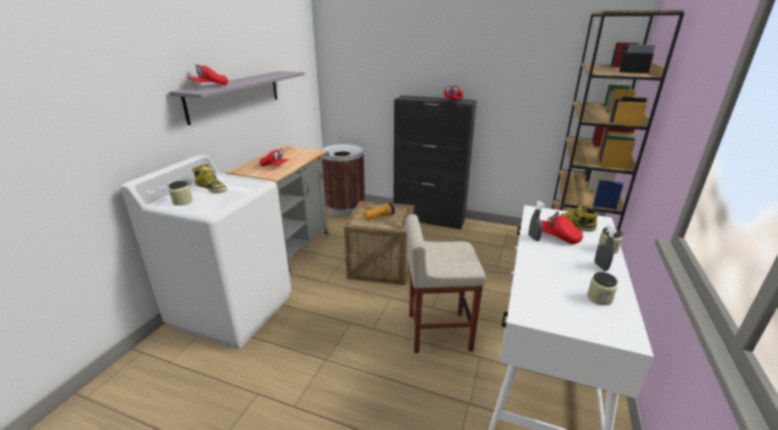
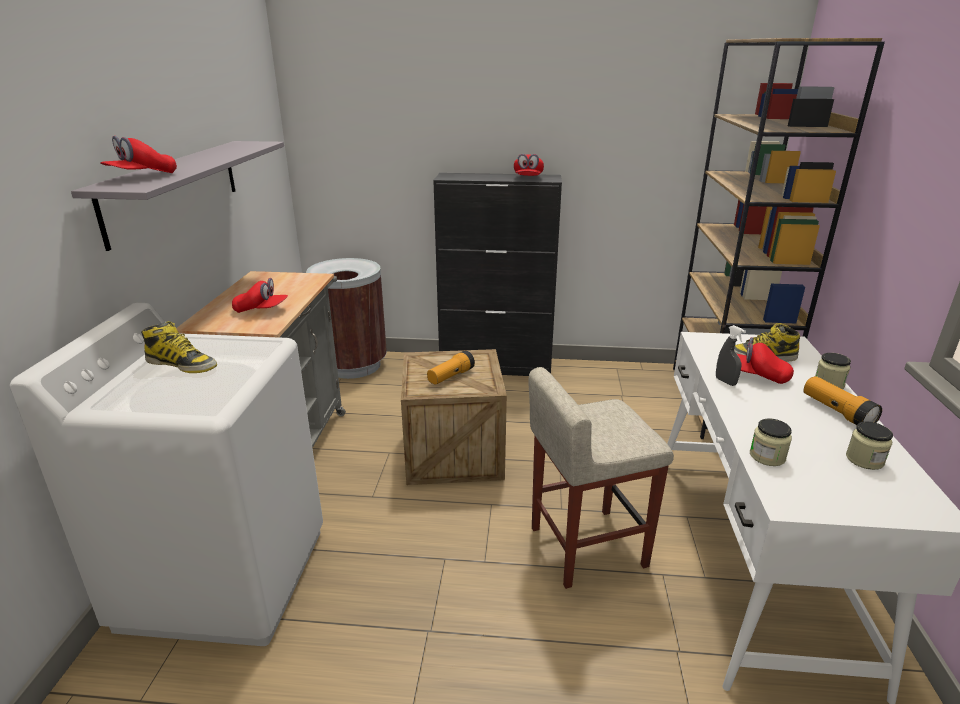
camera: 15 degrees left, 0 degrees up
(182, 202) = (141, 398): jar -> jar (767, 456)
(600, 266) = (836, 412): grey spray bottle -> flashlight

